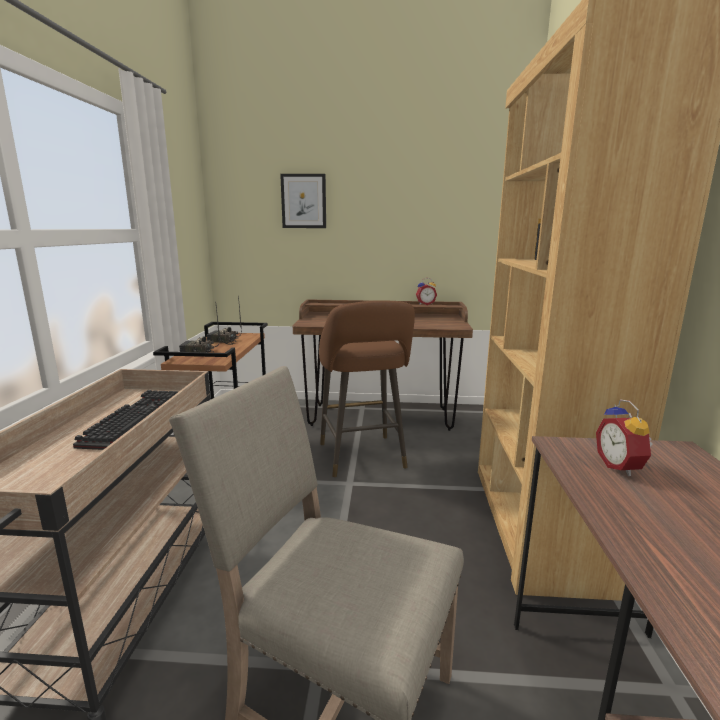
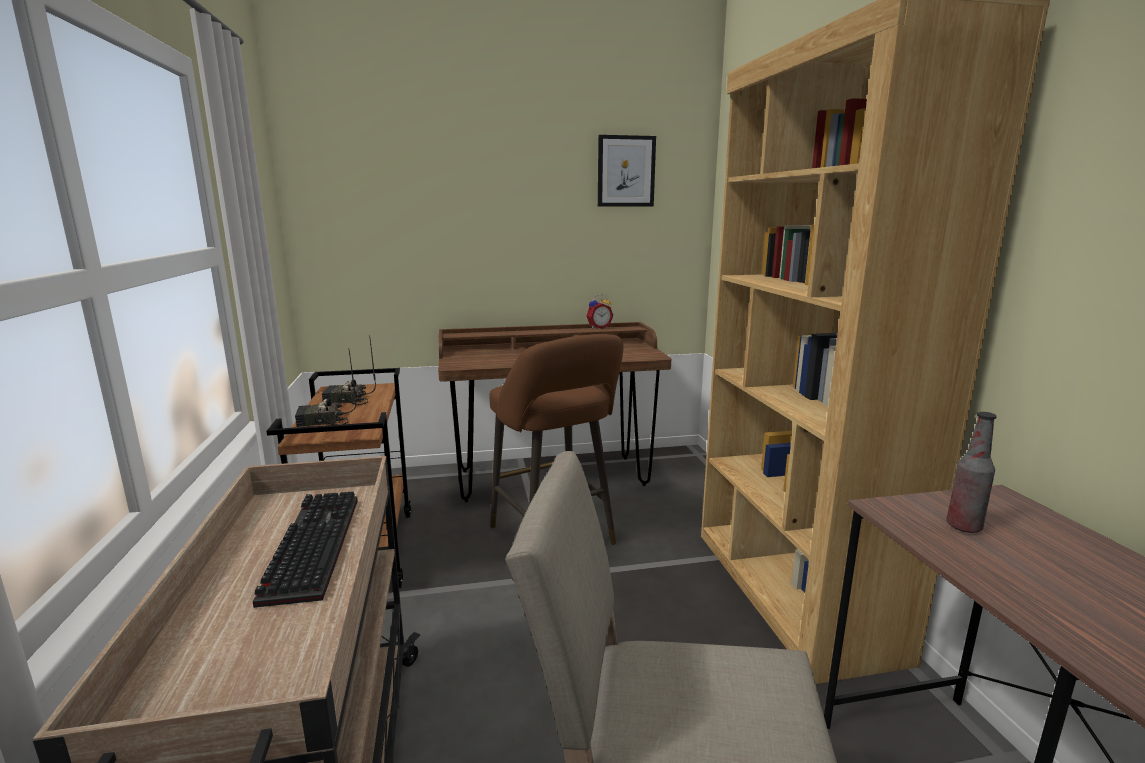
camera: 15 degrees left, 0 degrees up
(303, 201) = (429, 196): picture -> picture (626, 171)
(621, 467) = (963, 527): alarm clock -> bottle

